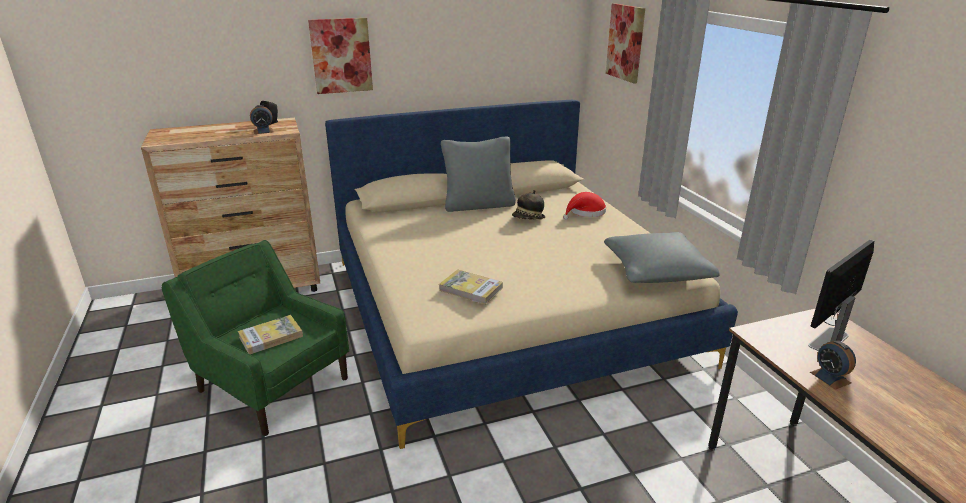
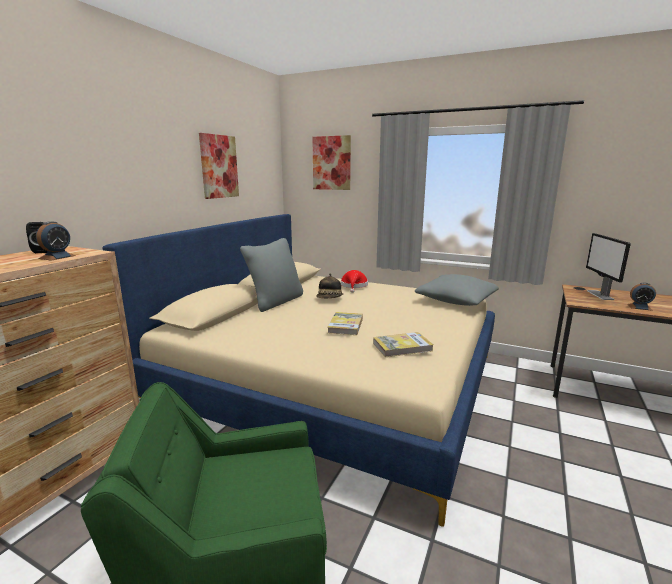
camera: 45 degrees left, 10 degrees down
(271, 337) = (257, 494): book -> book (345, 325)
(341, 55) = (110, 171): picture -> picture (219, 166)

